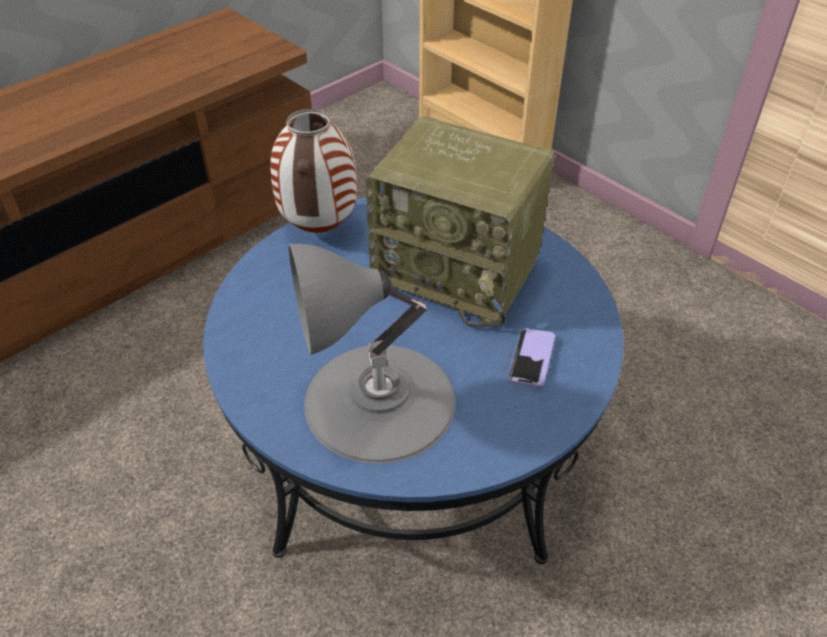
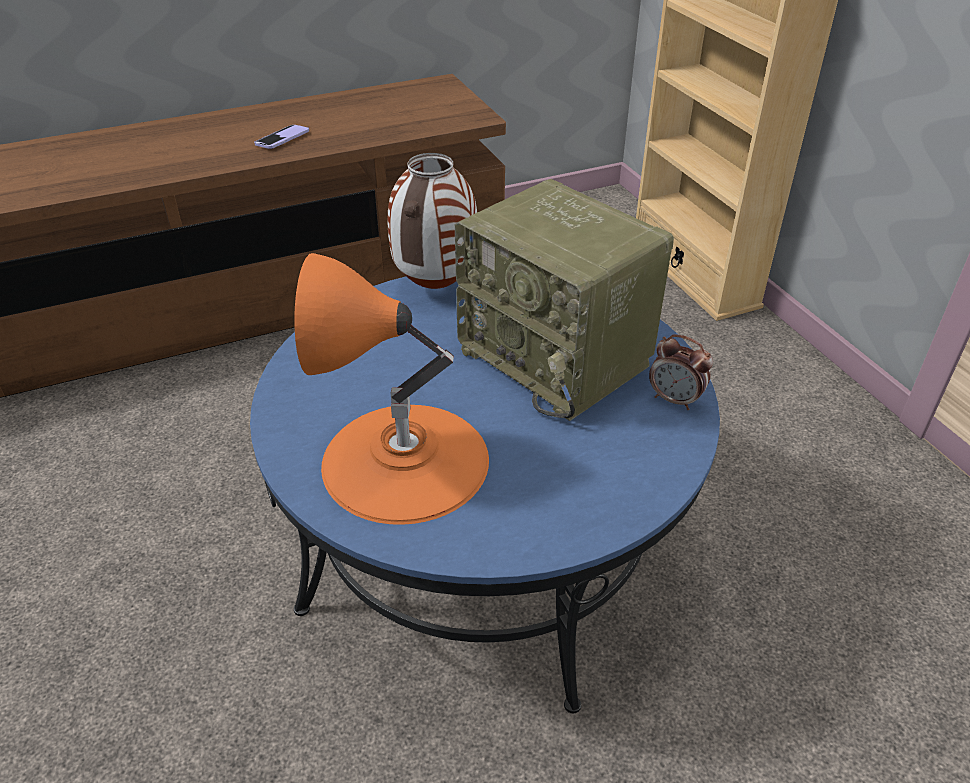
camera: 20 degrees right, 5 degrees down
(379, 401) = (404, 461): grey table lamp -> orange table lamp
(531, 359) = (590, 462): phone -> phone (282, 138)
(570, 286) = (675, 400): none -> alarm clock

